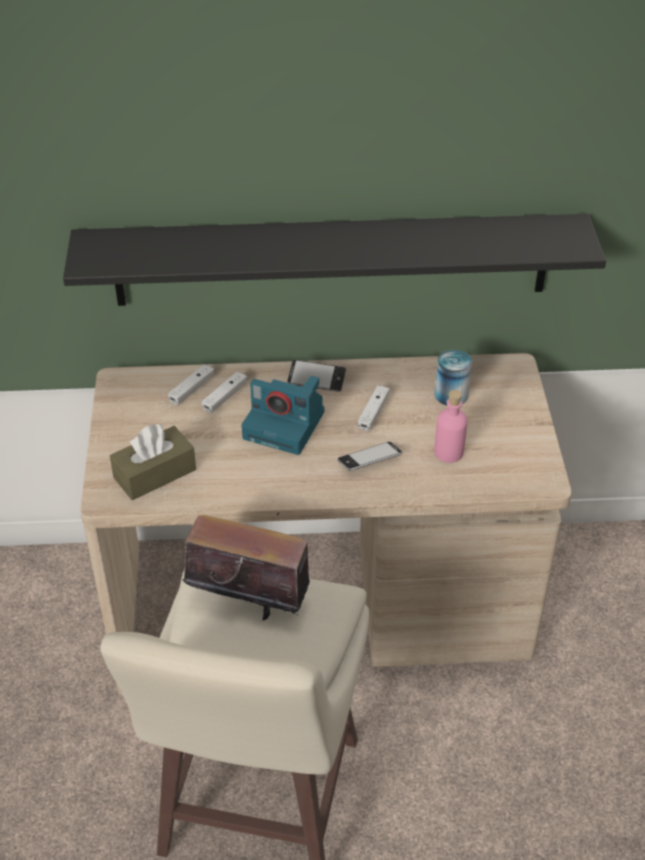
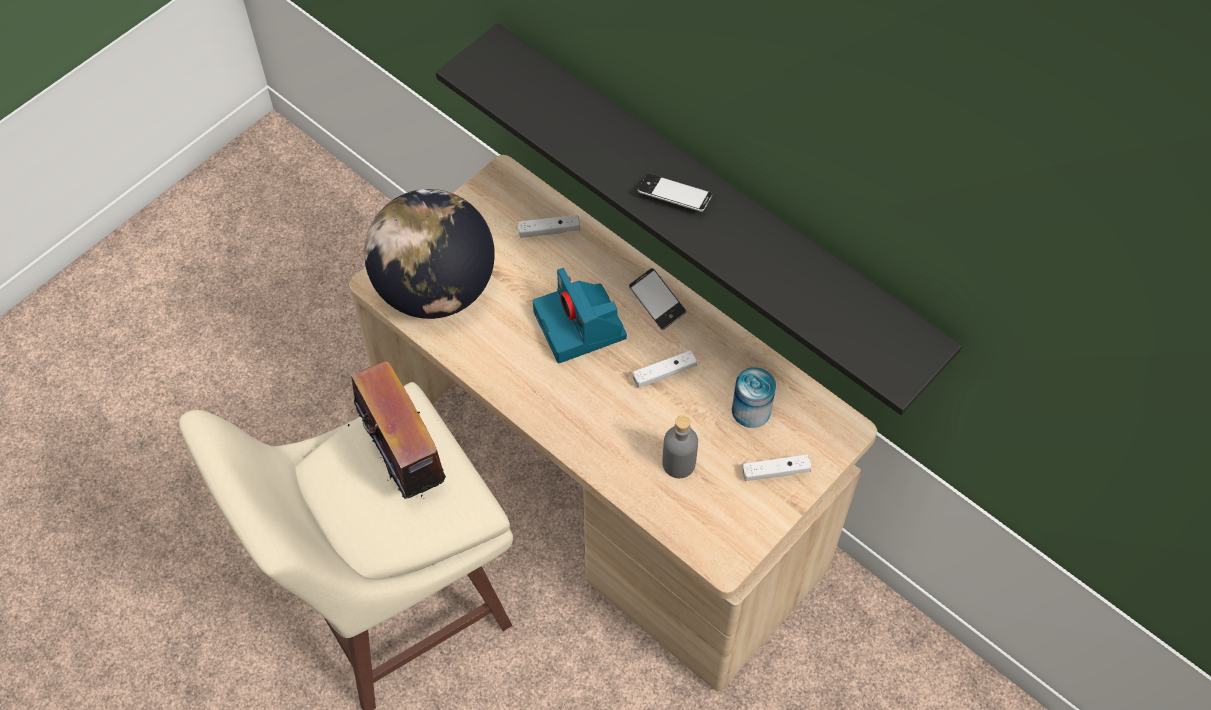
camera: 45 degrees right, 15 degrees up
(155, 473) = (435, 289): brown tissue box -> globe
(225, 397) = (565, 259): white game controller -> white game controller (775, 471)
(369, 460) = (606, 415): phone -> phone (674, 196)
(449, 452) = (678, 464): pink bottle -> grey bottle

